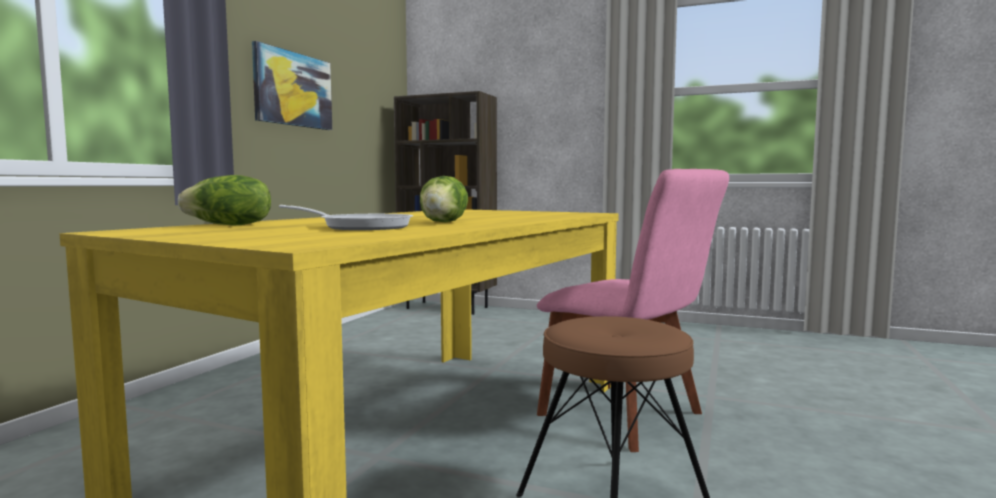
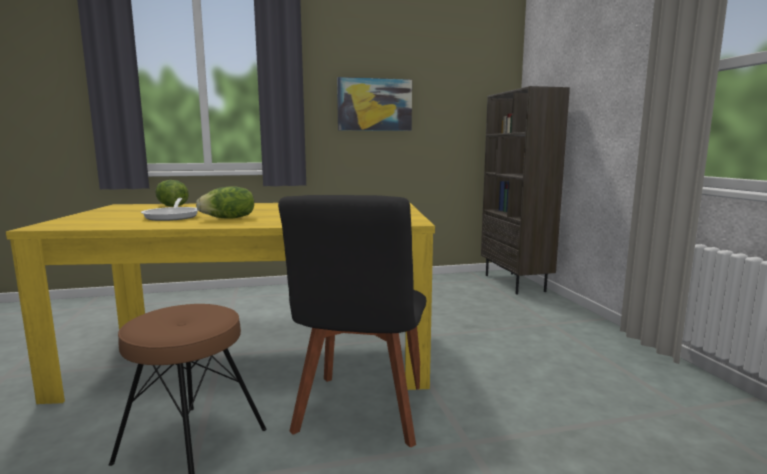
camera: 55 degrees right, 5 degrees up
(627, 417) = (361, 413): pink chair -> black chair

